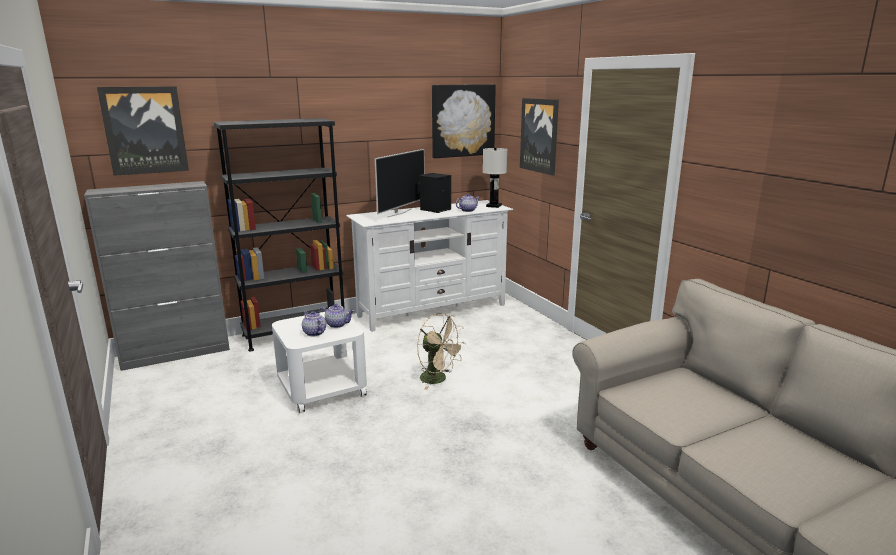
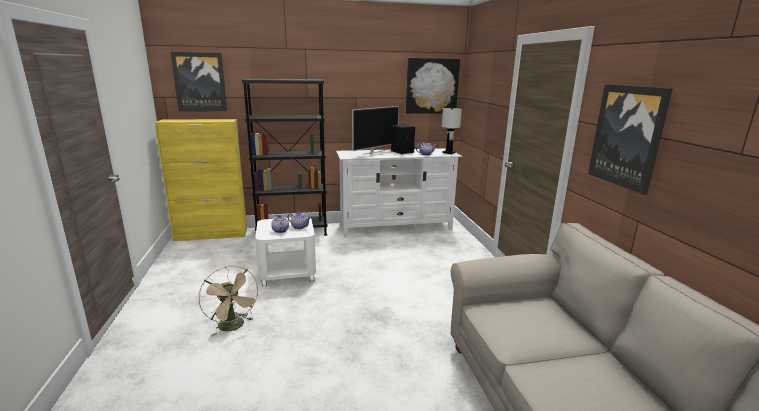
camera: 15 degrees right, 0 degrees up
(176, 353) = (212, 234): grey cabinet -> yellow cabinet
(438, 379) = (371, 278): beige fan -> beige fan (234, 327)
(539, 135) = (485, 99): picture -> picture (627, 136)

